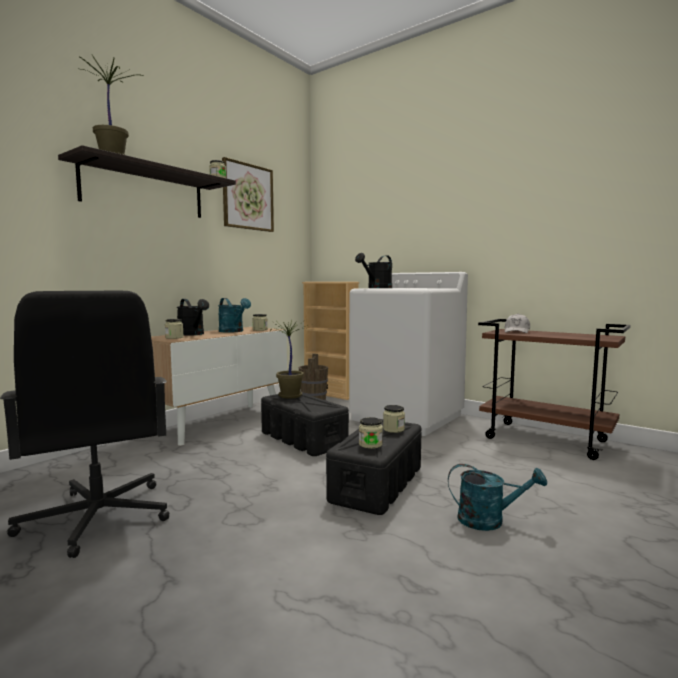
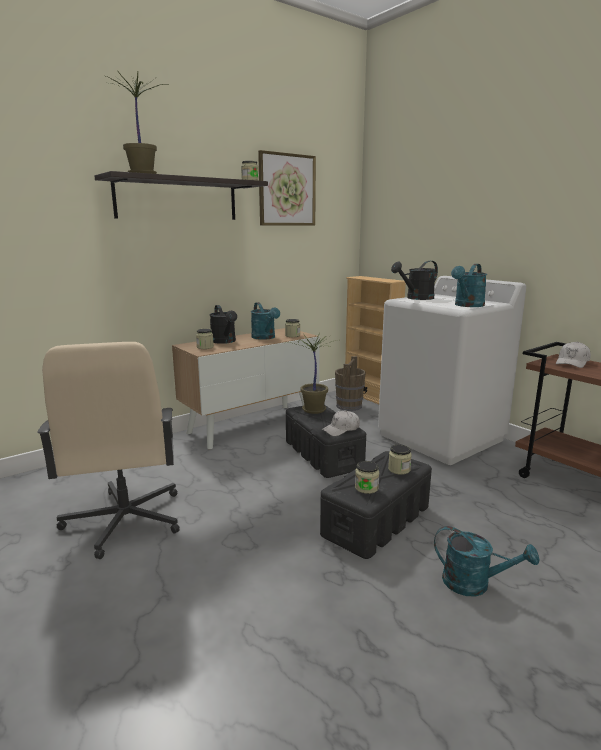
camera: 15 degrees right, 10 degrees up
(97, 518) = (124, 521): black office chair -> beige office chair
(324, 407) = (341, 429): none -> white cap
(425, 288) = (467, 305): none -> turquoise watering can

